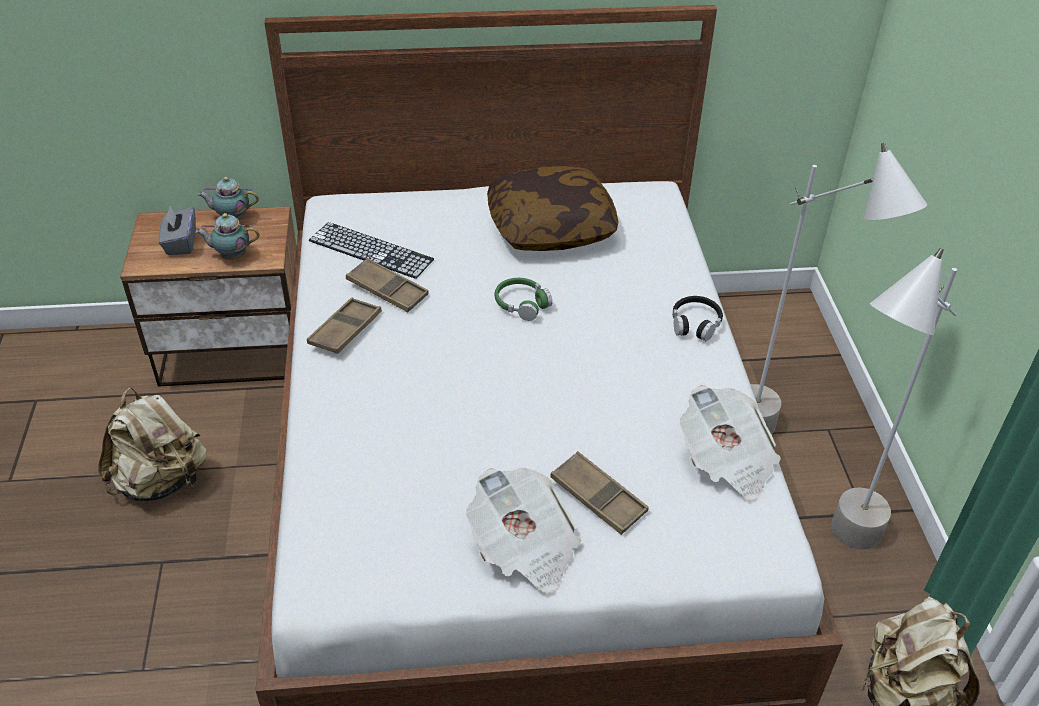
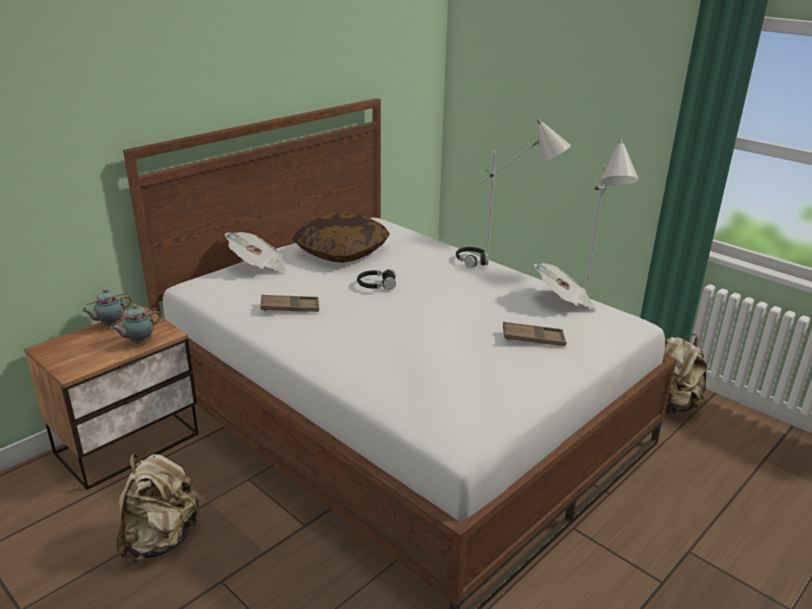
camera: 40 degrees left, 15 degrees down
(181, 243) = (87, 350): grey tissue box -> none
(345, 330) = (293, 333): brown tray -> none
(371, 250) = (251, 295): keyboard -> none
(521, 304) = (376, 285): green headphones -> black headphones
(524, 548) = (532, 372): newspaper -> newspaper (258, 266)

